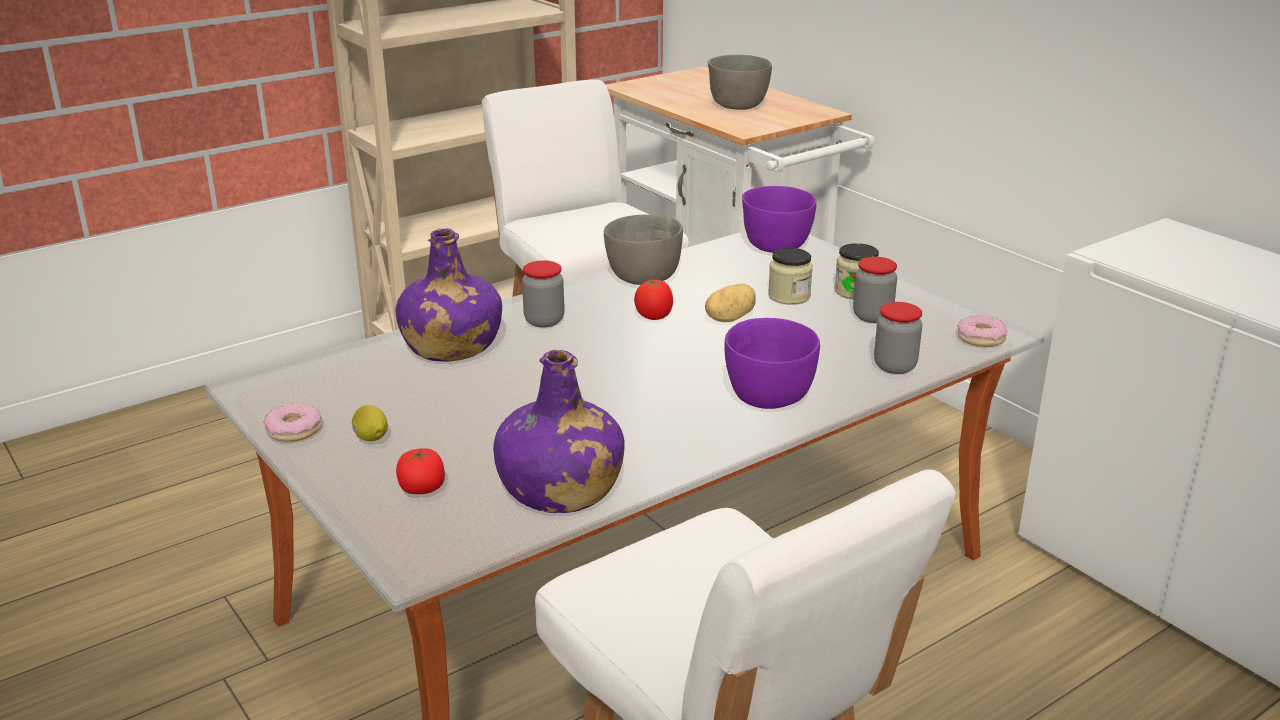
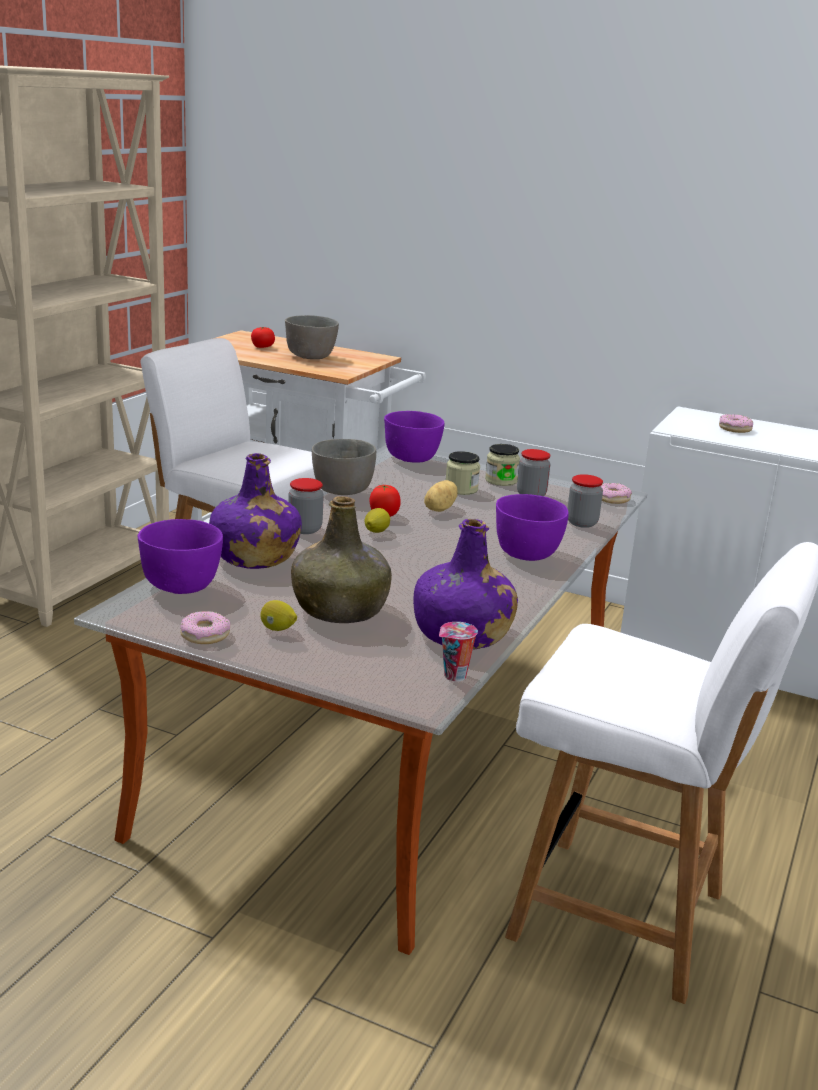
camera: 30 degrees left, 5 degrees down
(340, 368) = (182, 586): none -> purple bowl
(422, 489) = (362, 654): tomato -> tomato (262, 347)
(464, 428) = (340, 609): none -> green bottle
(486, 542) = (454, 676): none -> cup
(619, 337) = (376, 532): none -> lemon
(1212, 263) = (735, 429): none -> donut

